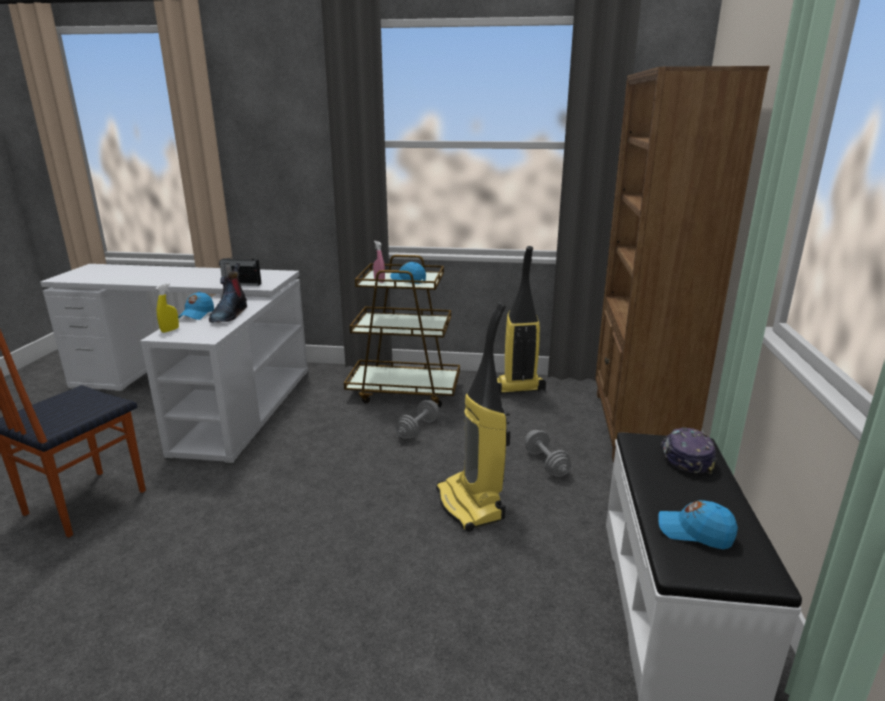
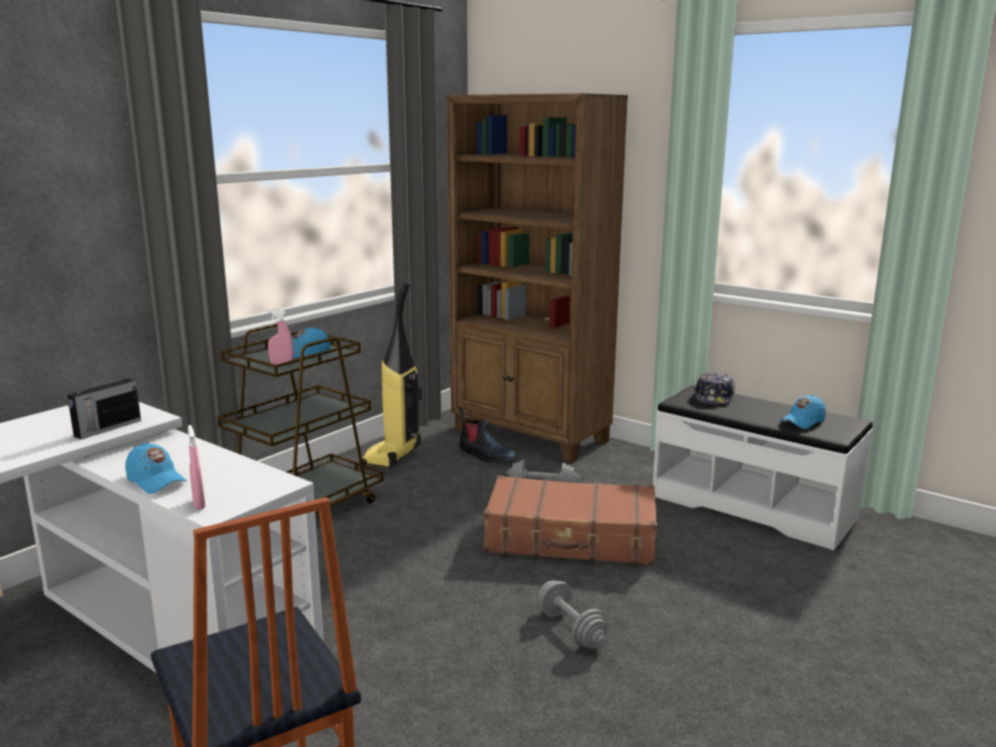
camera: 60 degrees left, 5 degrees down
(170, 330) = (199, 504): yellow spray bottle -> pink spray bottle
(229, 314) = (200, 462): boot -> boot (485, 455)
(418, 429) = (403, 526): grey dumbbell -> grey dumbbell (571, 629)
(471, 504) = (571, 539): vacuum cleaner -> brown suitcase
(685, 457) = (714, 397): cap -> cap turned 105 degrees counterclockwise

